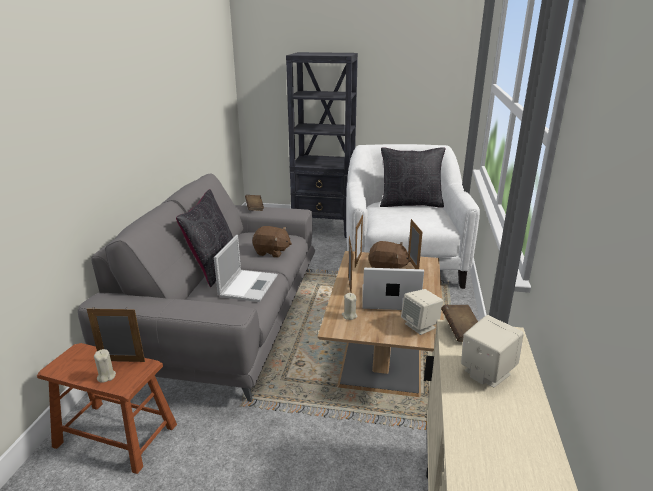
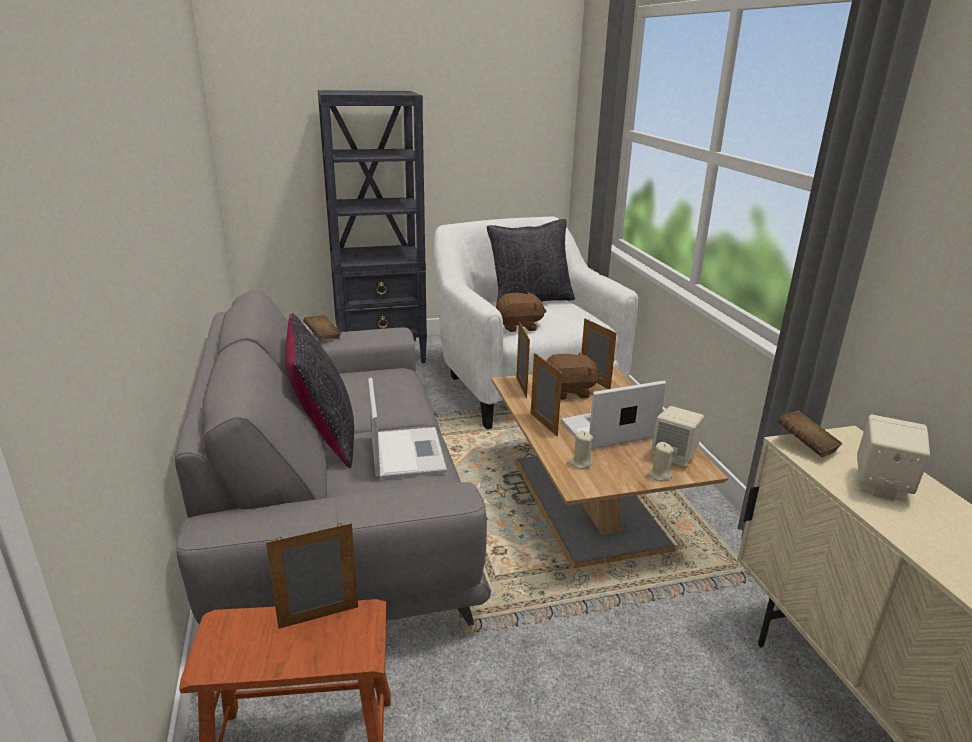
camera: 25 degrees left, 0 degrees up
(106, 376) = (316, 649): beige candle -> beige candle (659, 475)
(272, 252) = (392, 398): brown plush toy -> brown plush toy (519, 326)

